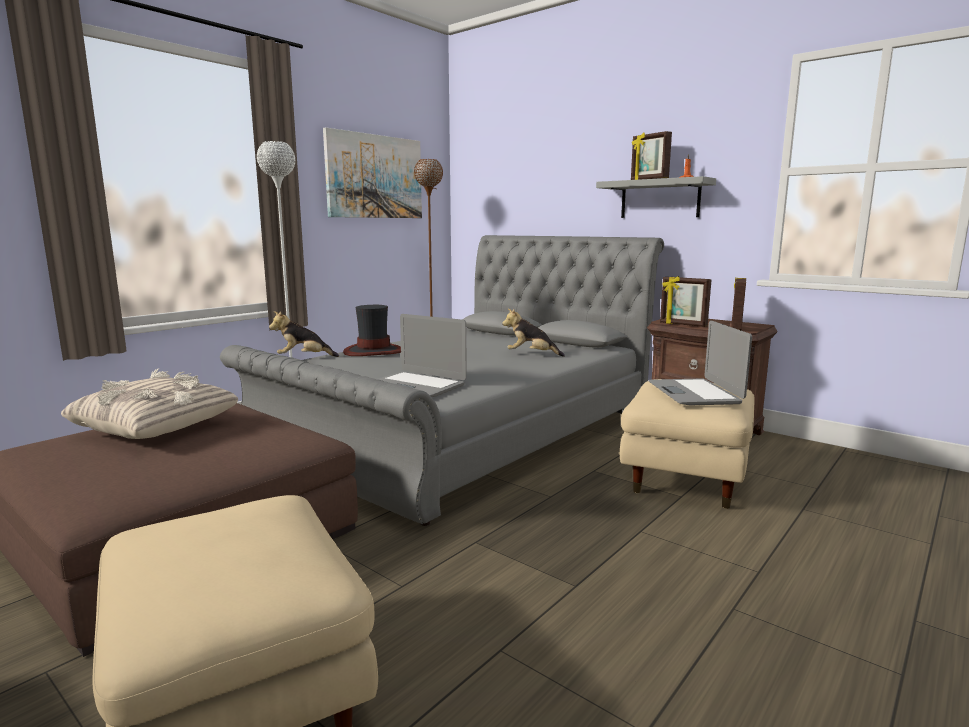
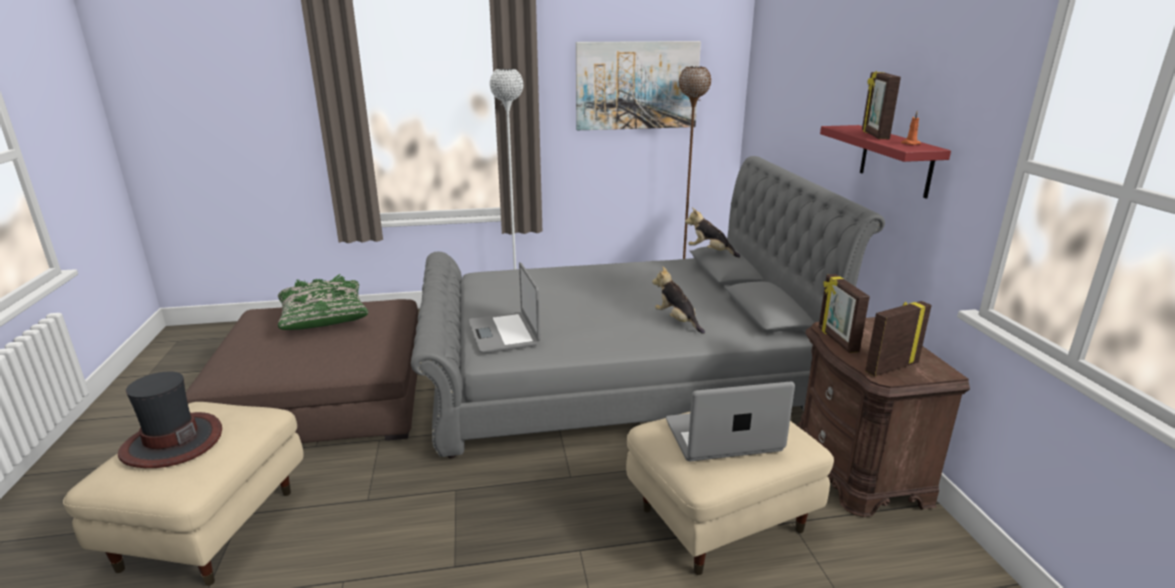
camera: 40 degrees right, 10 degrees up
(155, 429) = (324, 319): beige pillow -> green pillow
(304, 358) = (496, 270): plush toy -> plush toy (710, 252)
(373, 351) = (552, 276): hat -> hat (172, 442)
(660, 199) = (896, 160): grey shelf -> red shelf
(694, 393) = (723, 437): laptop -> laptop turned 45 degrees clockwise

